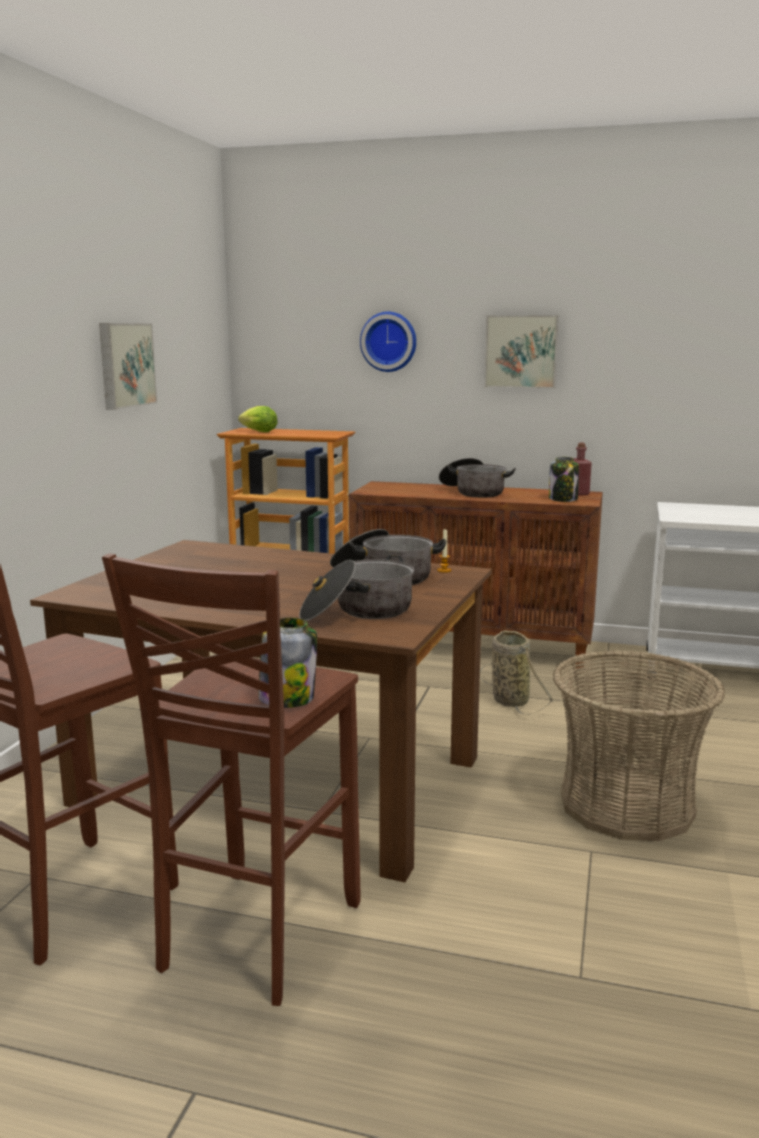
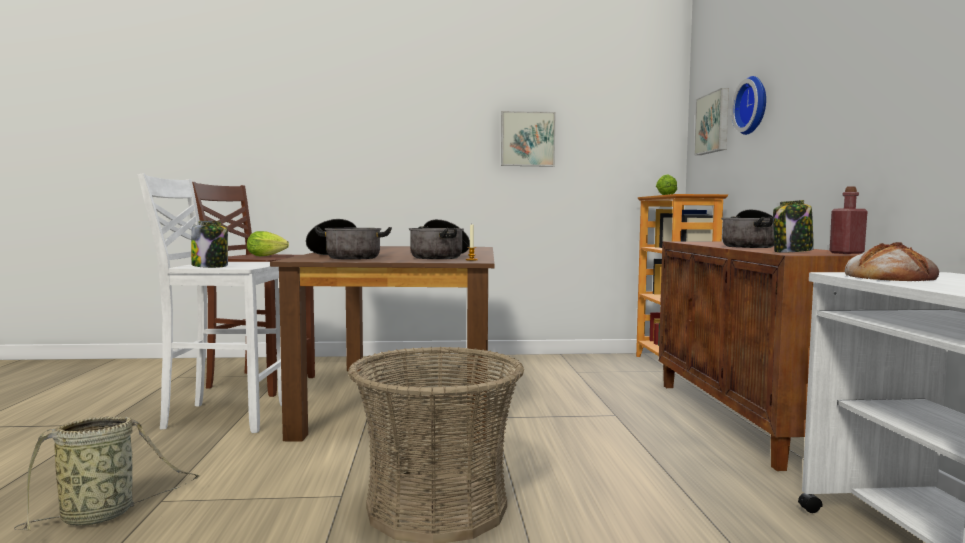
camera: 70 degrees right, 10 degrees down
(66, 661) = (268, 256): none -> lettuce
(255, 937) = (223, 417): brown stool -> white stool
(509, 699) = (628, 444): basket -> basket (103, 515)
(521, 351) = (835, 88): picture -> picture (714, 123)
(700, 516) = (889, 277): none -> bread

